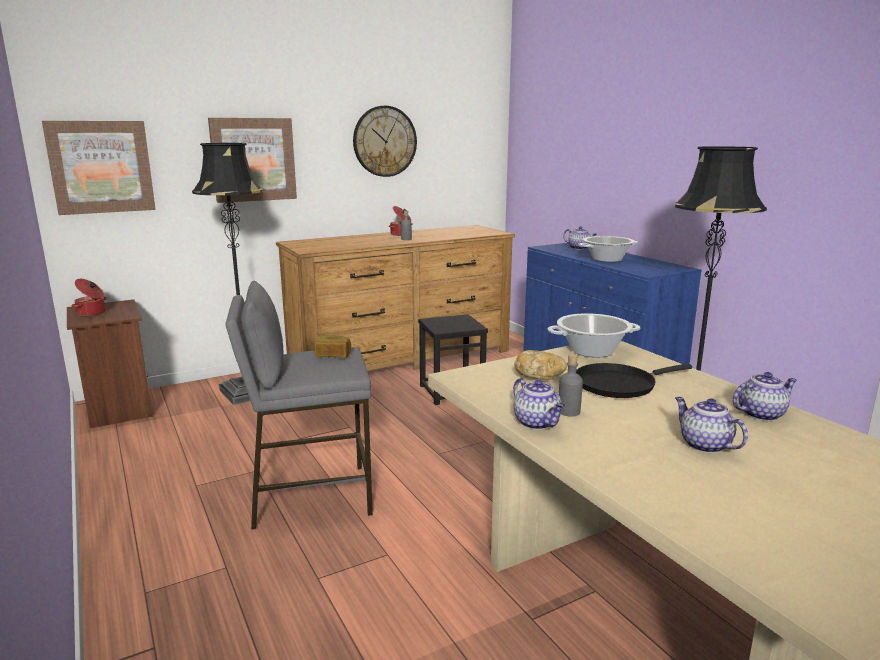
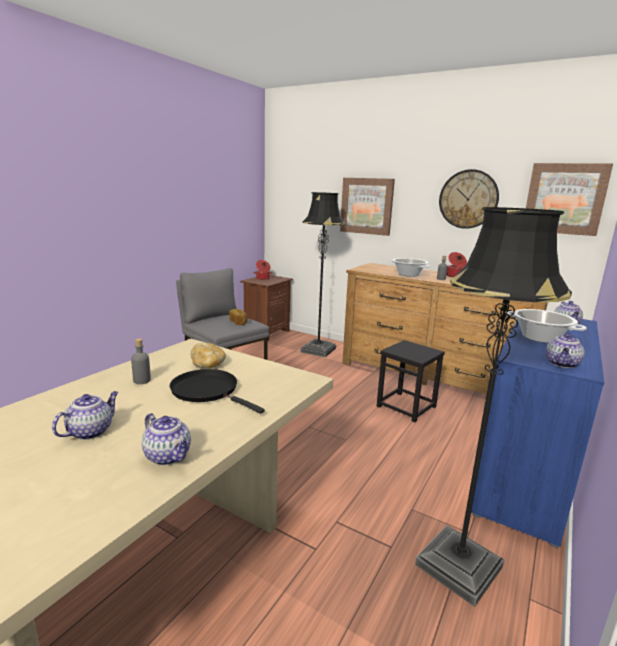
camera: 60 degrees right, 0 degrees up
(101, 167) = (290, 204): picture -> picture (564, 199)
(538, 423) = (118, 374): teapot -> teapot (562, 364)
(592, 351) = (282, 375): cooking pot -> cooking pot (408, 274)

